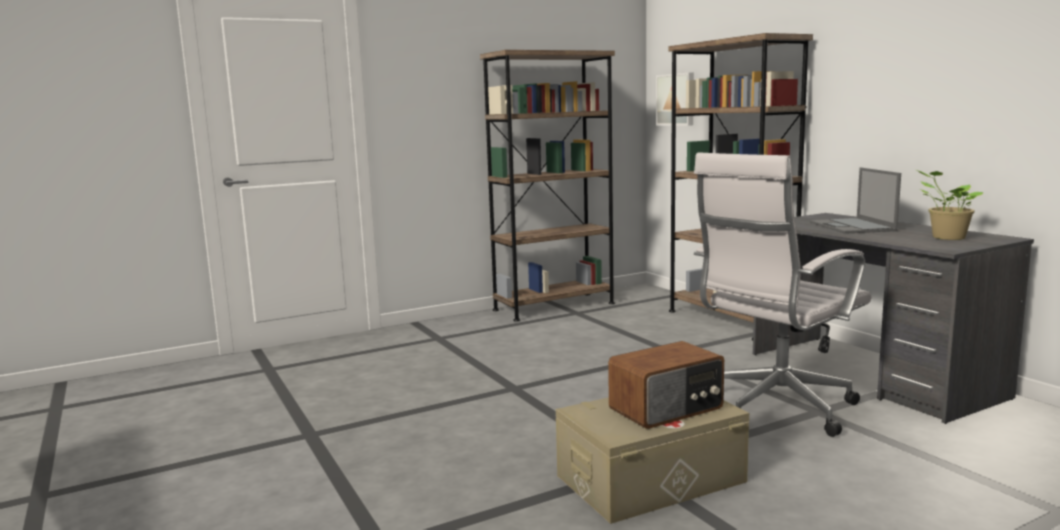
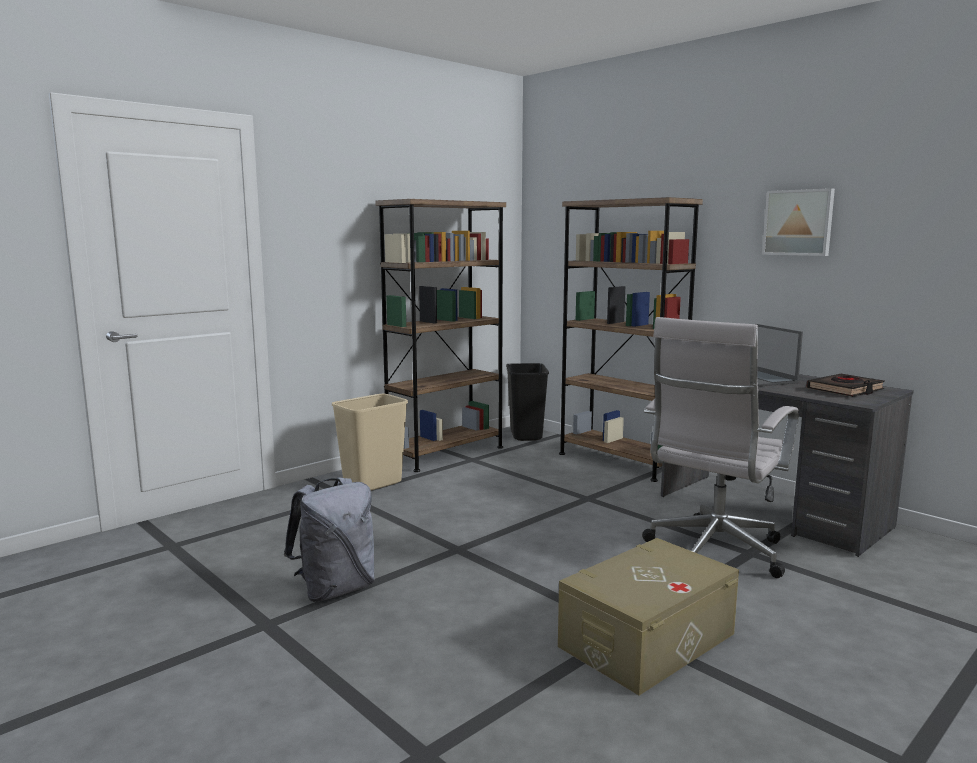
camera: 15 degrees left, 0 degrees up
(384, 412) = (335, 589): none -> grey backpack
(468, 330) = (372, 484): none -> beige trash can
(646, 294) = (527, 435): none -> black trash can
(667, 409) = (665, 571): radio -> none
(676, 99) = (556, 250): picture -> picture (798, 222)
(945, 237) = (845, 390): potted plant -> black book

